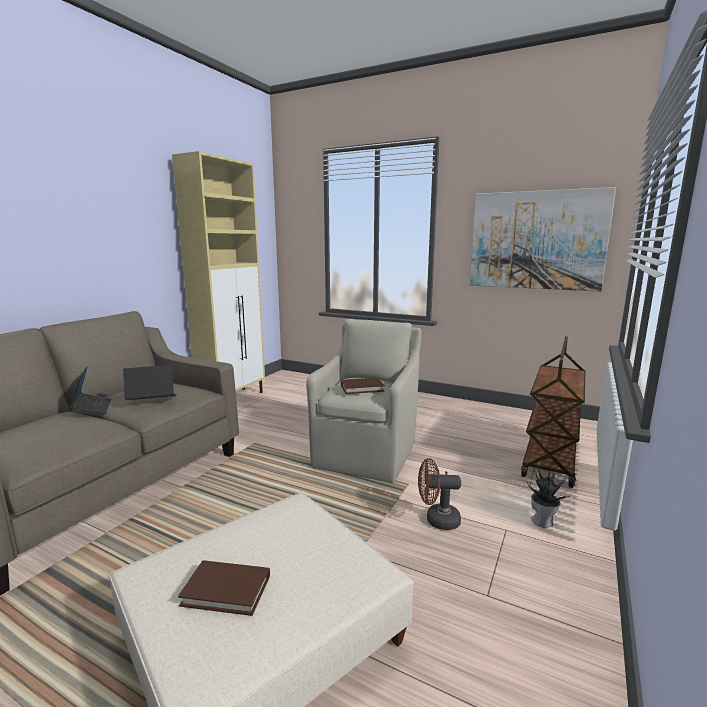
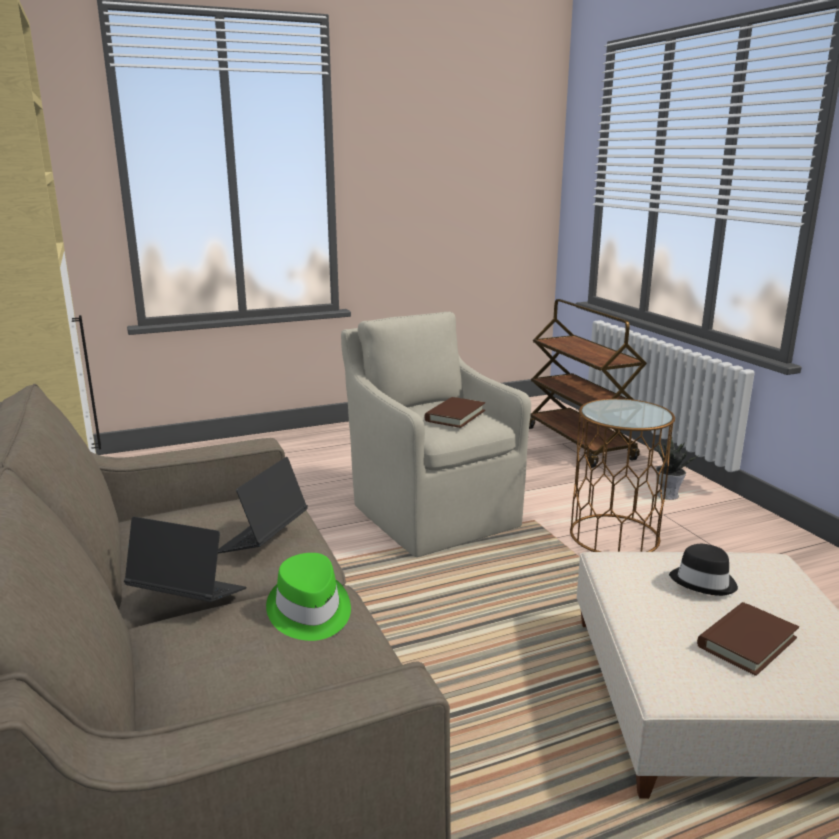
camera: 50 degrees left, 5 degrees up
(86, 429) = (309, 611): none -> green hat
(307, 549) = (704, 582): none -> black hat
(437, 520) = (614, 535): brown fan -> brown side table
(536, 240) = (469, 180): picture -> none

